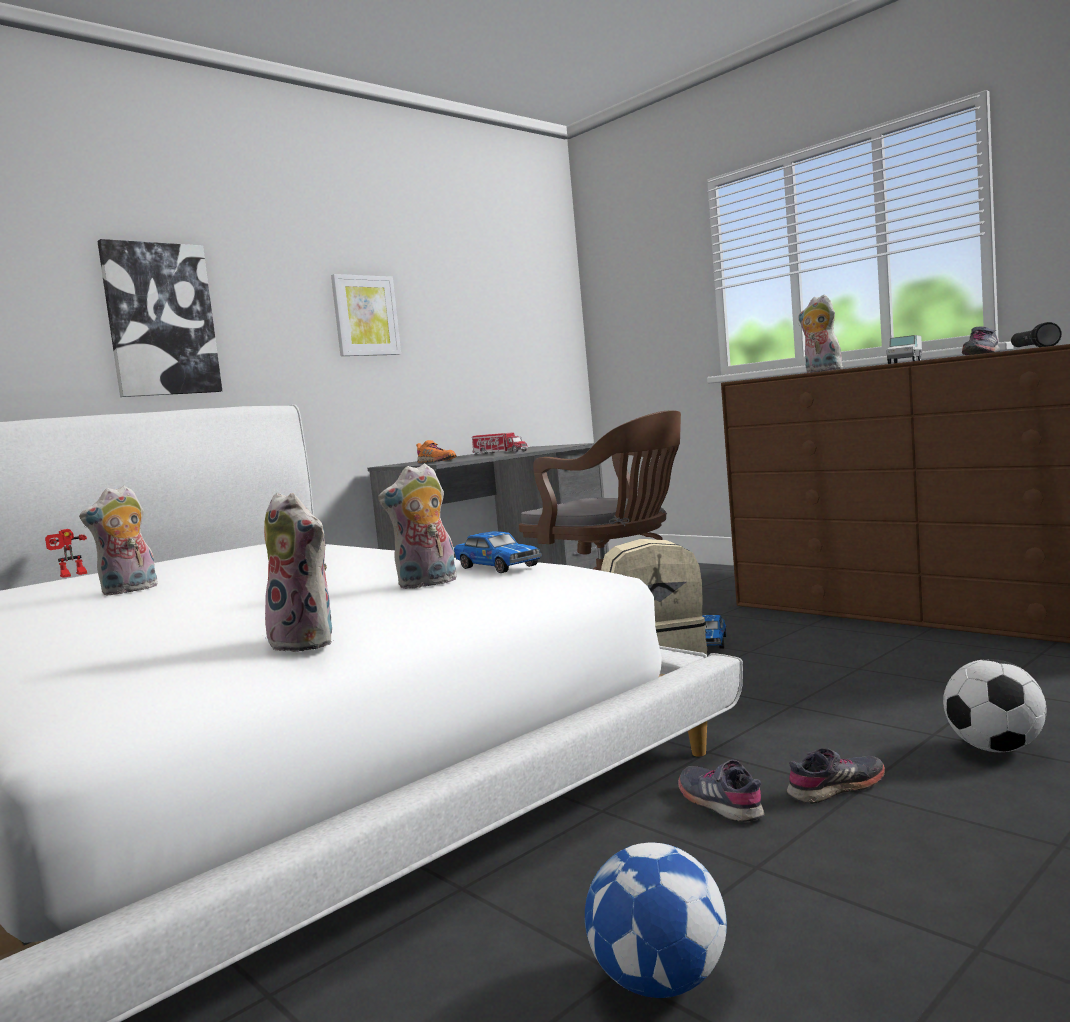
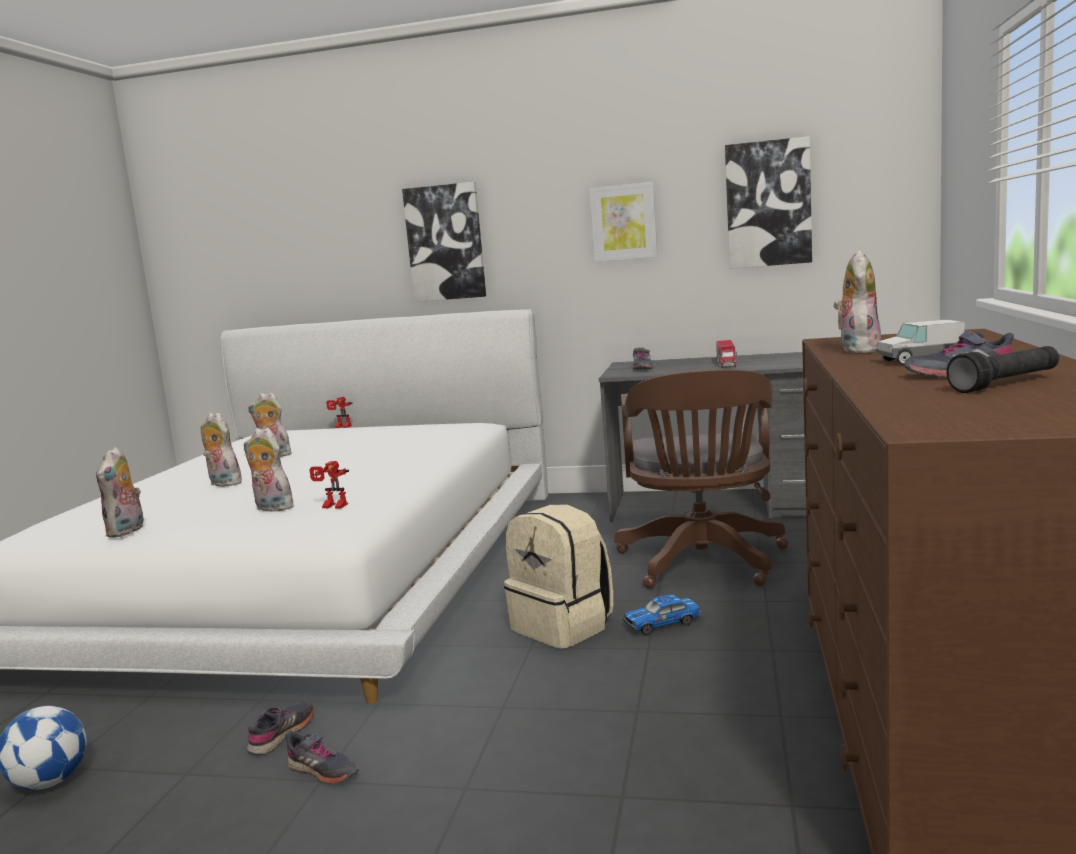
camera: 55 degrees right, 5 degrees up
(208, 605) = (222, 484): none -> plush toy
(436, 461) = (642, 368): orange shoe -> grey shoe
(481, 312) = (768, 204): none -> picture
(496, 567) = (332, 507): toy car -> toy robot
(995, 749) = (442, 826): football -> none

